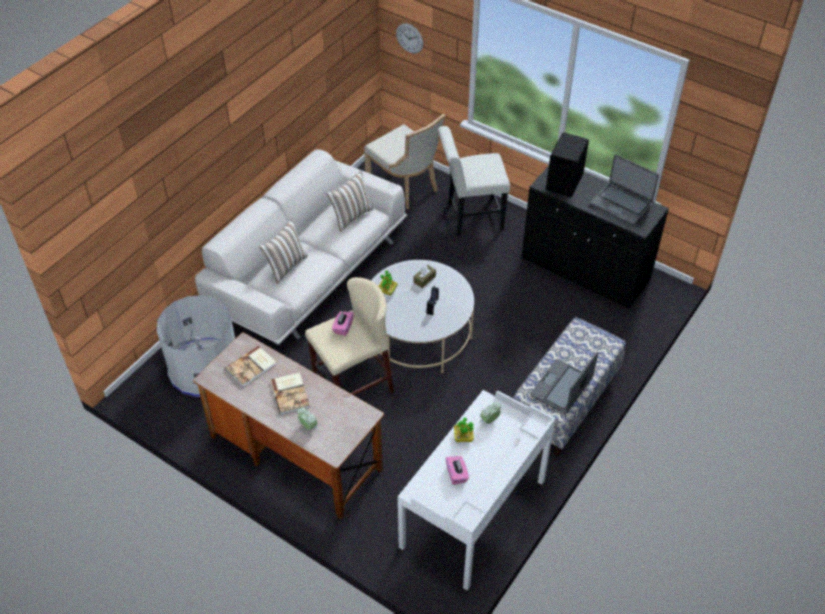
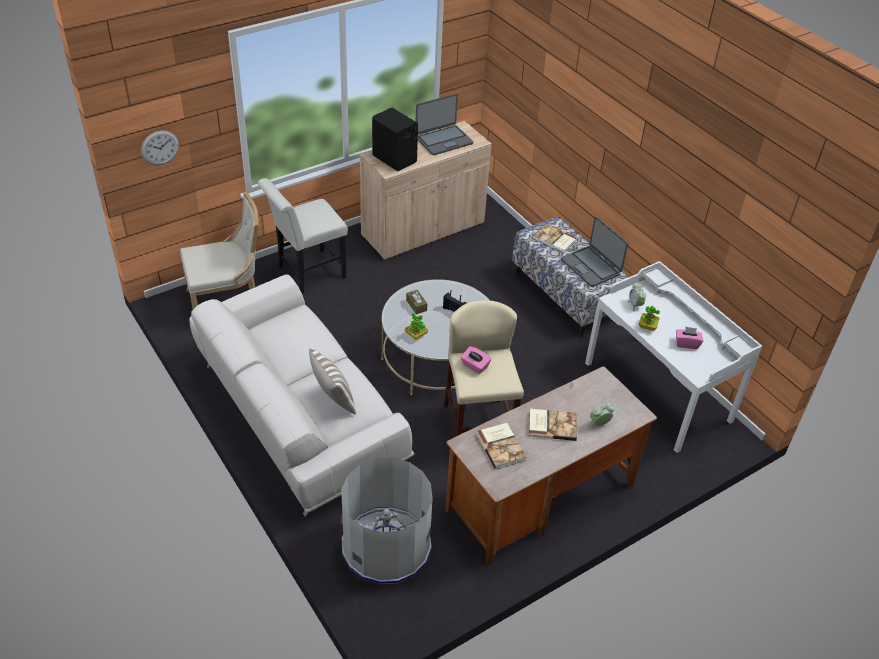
camera: 70 degrees left, 5 degrees down
(351, 216) = (293, 328): pillow -> none
(470, 217) = (307, 273): white chair -> white chair turned 45 degrees clockwise
(584, 348) = (554, 240): none -> book
(585, 270) = (423, 229): black cabinet -> beige cabinet

